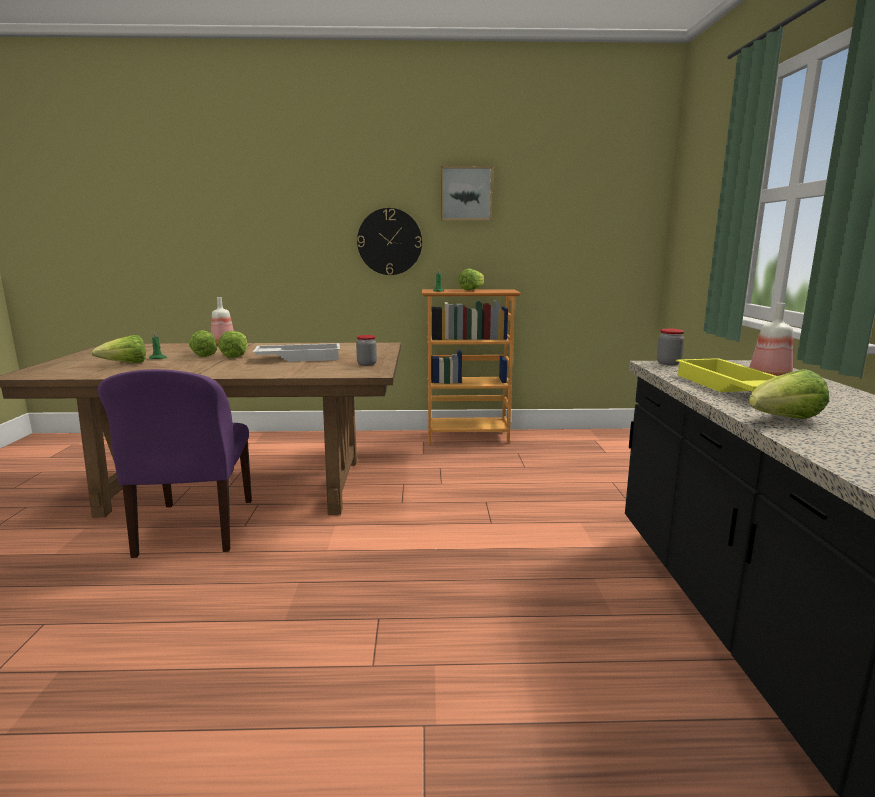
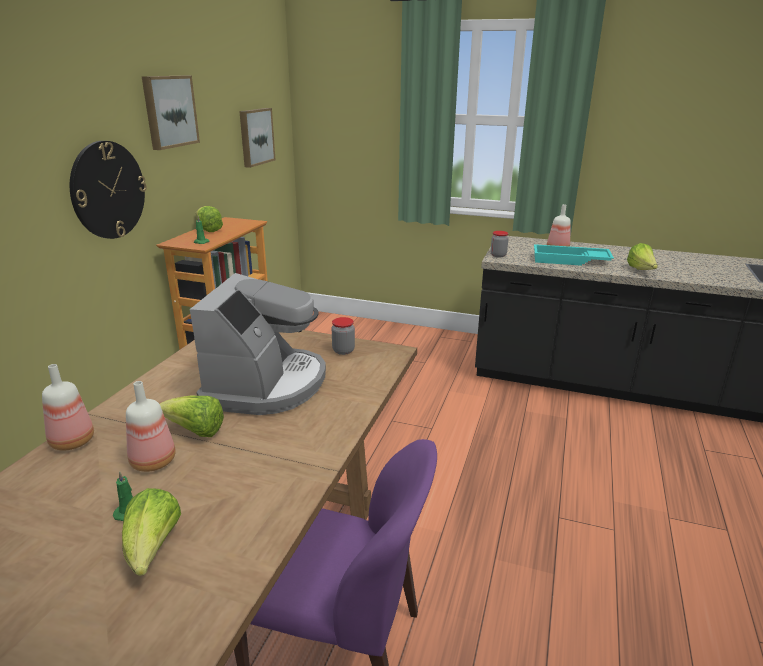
camera: 70 degrees left, 10 degrees up
(203, 355) = (154, 462): lettuce -> bottle
(299, 358) = (266, 385): white tray -> coffee machine
(589, 227) = (255, 137): none -> picture
(729, 387) = (570, 261): yellow tray -> turquoise tray

